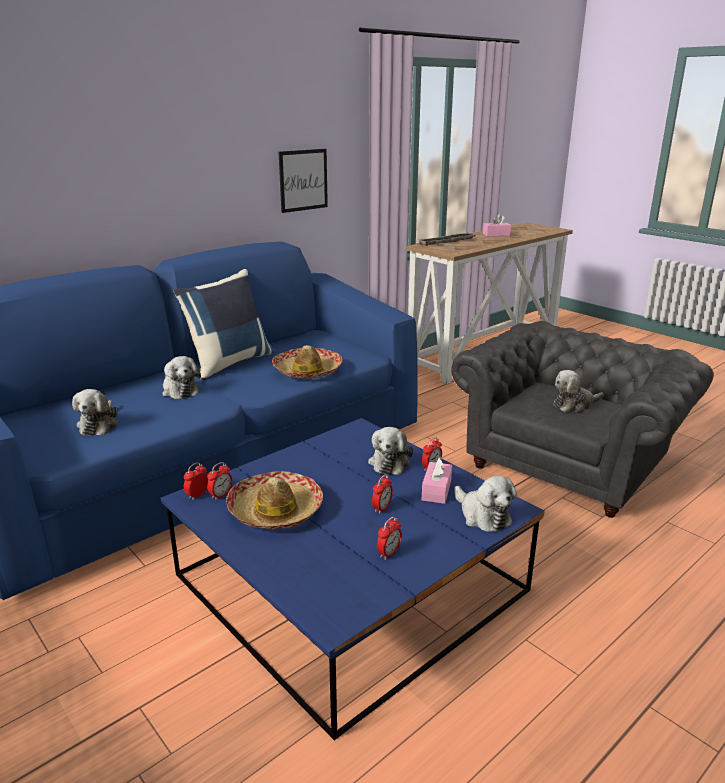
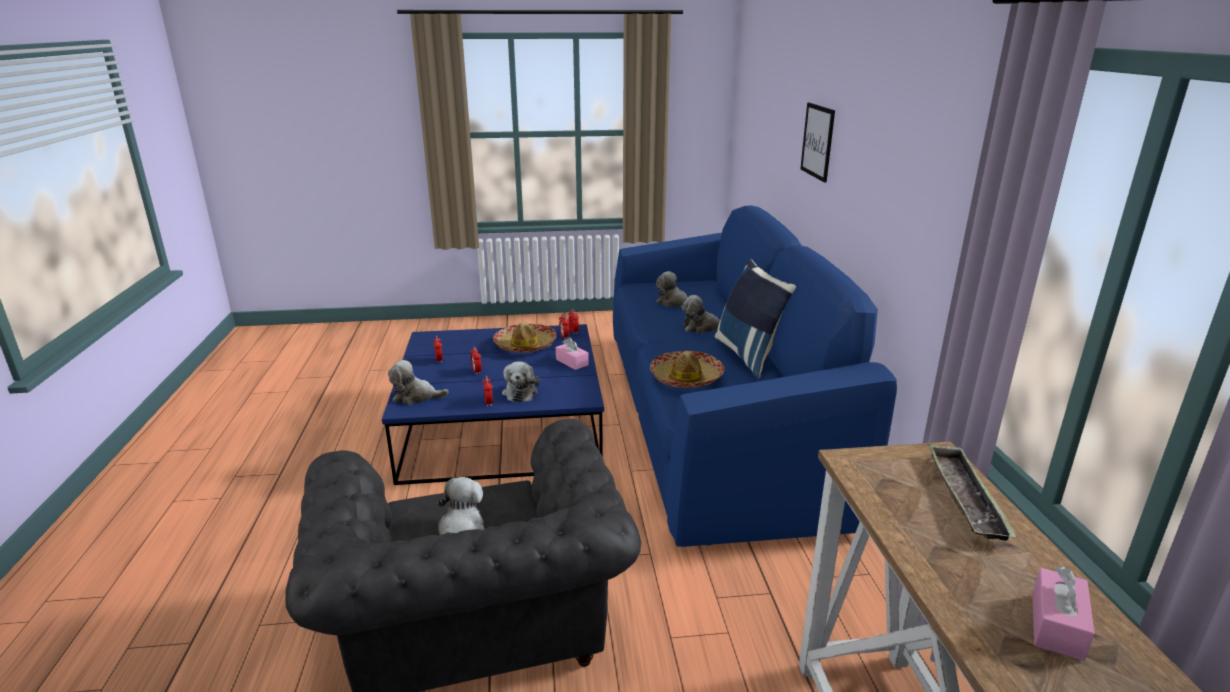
camera: 125 degrees right, 0 degrees up
(303, 180) = (919, 236): picture -> picture (817, 141)
(389, 462) = (520, 392): plush toy -> plush toy turned 135 degrees counterclockwise
(436, 490) = (463, 394): pink tissue box -> pink tissue box (572, 362)

